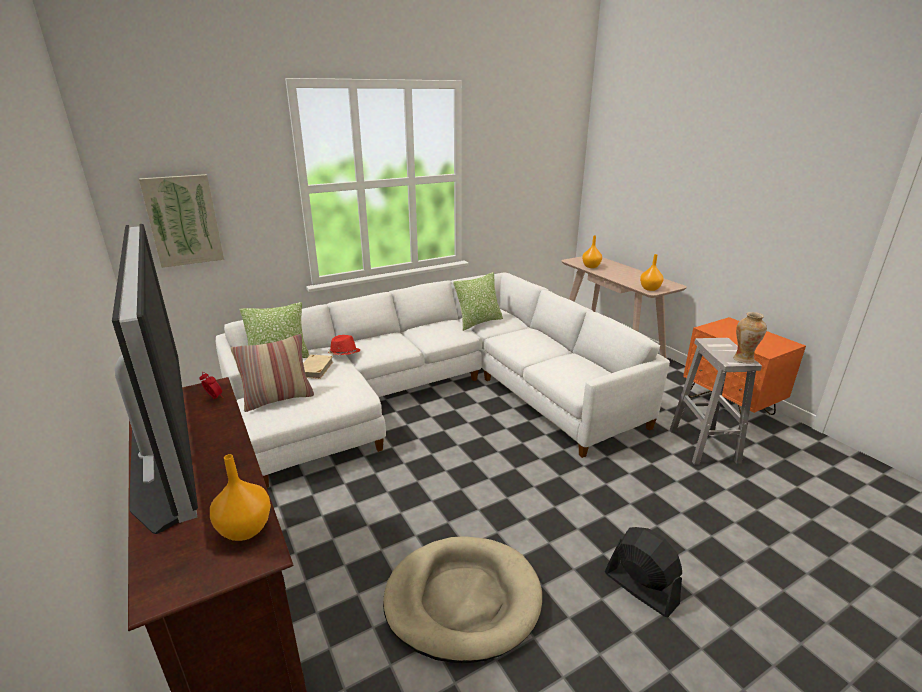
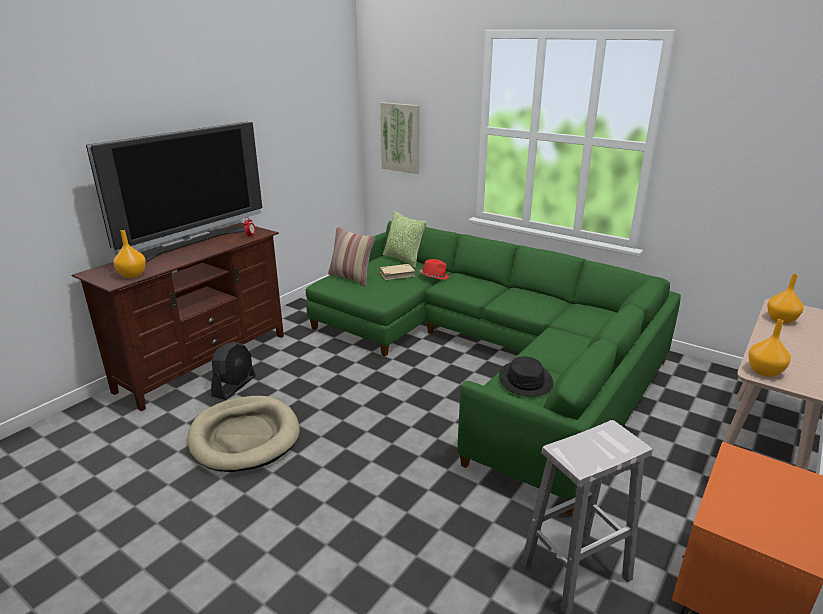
camera: 65 degrees right, 0 degrees up
(435, 394) = (488, 355): white sofa -> green sofa
(478, 322) = (572, 312): pillow -> none
(568, 368) = (525, 380): none -> black hat
(640, 588) = (291, 532): black fan -> black fan (234, 386)
(743, 359) = (580, 461): vase -> none

